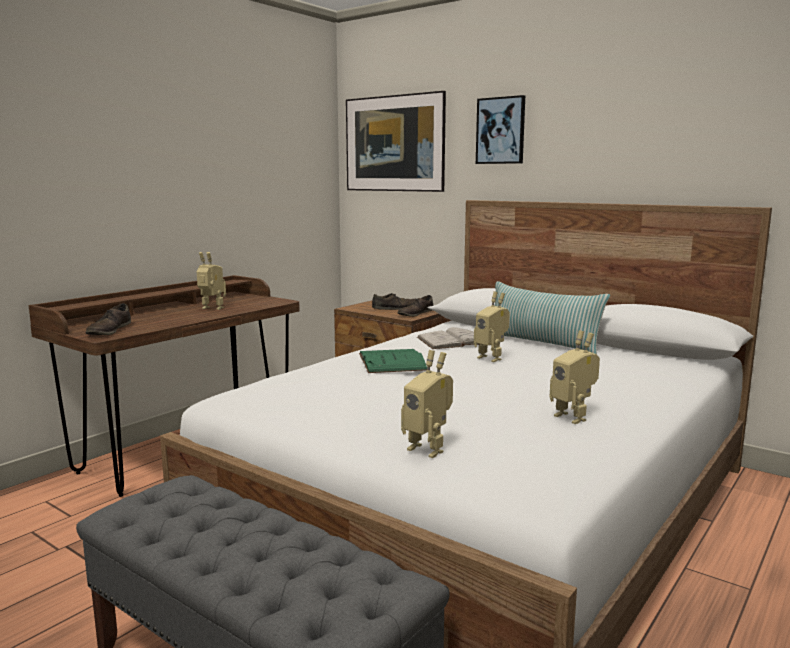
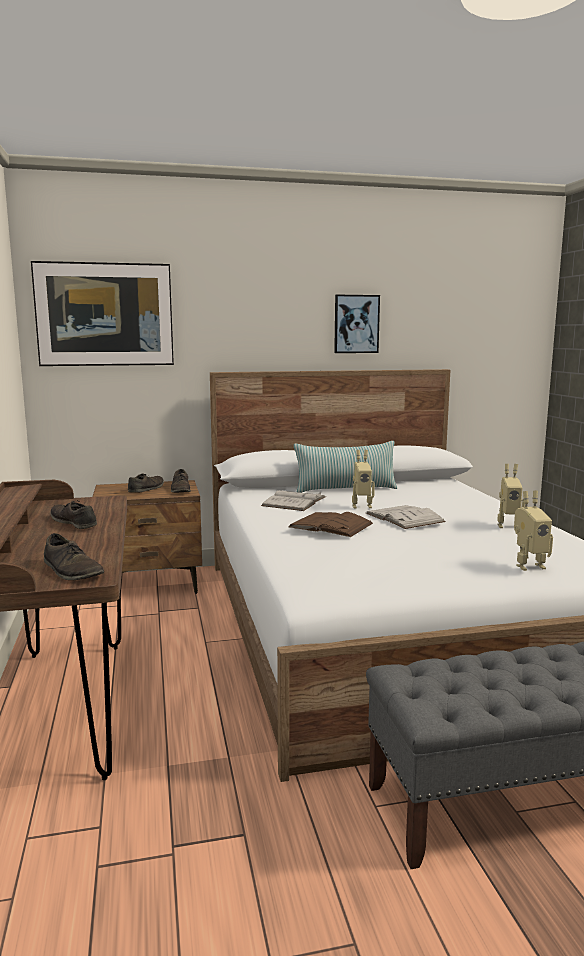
camera: 50 degrees left, 0 degrees up
(211, 308) = (74, 522): toy robot -> brown shoe
(392, 361) = (331, 525): green book -> brown book
(487, 377) = (404, 517): none -> white book
(501, 130) = (233, 307): picture -> picture (356, 324)

